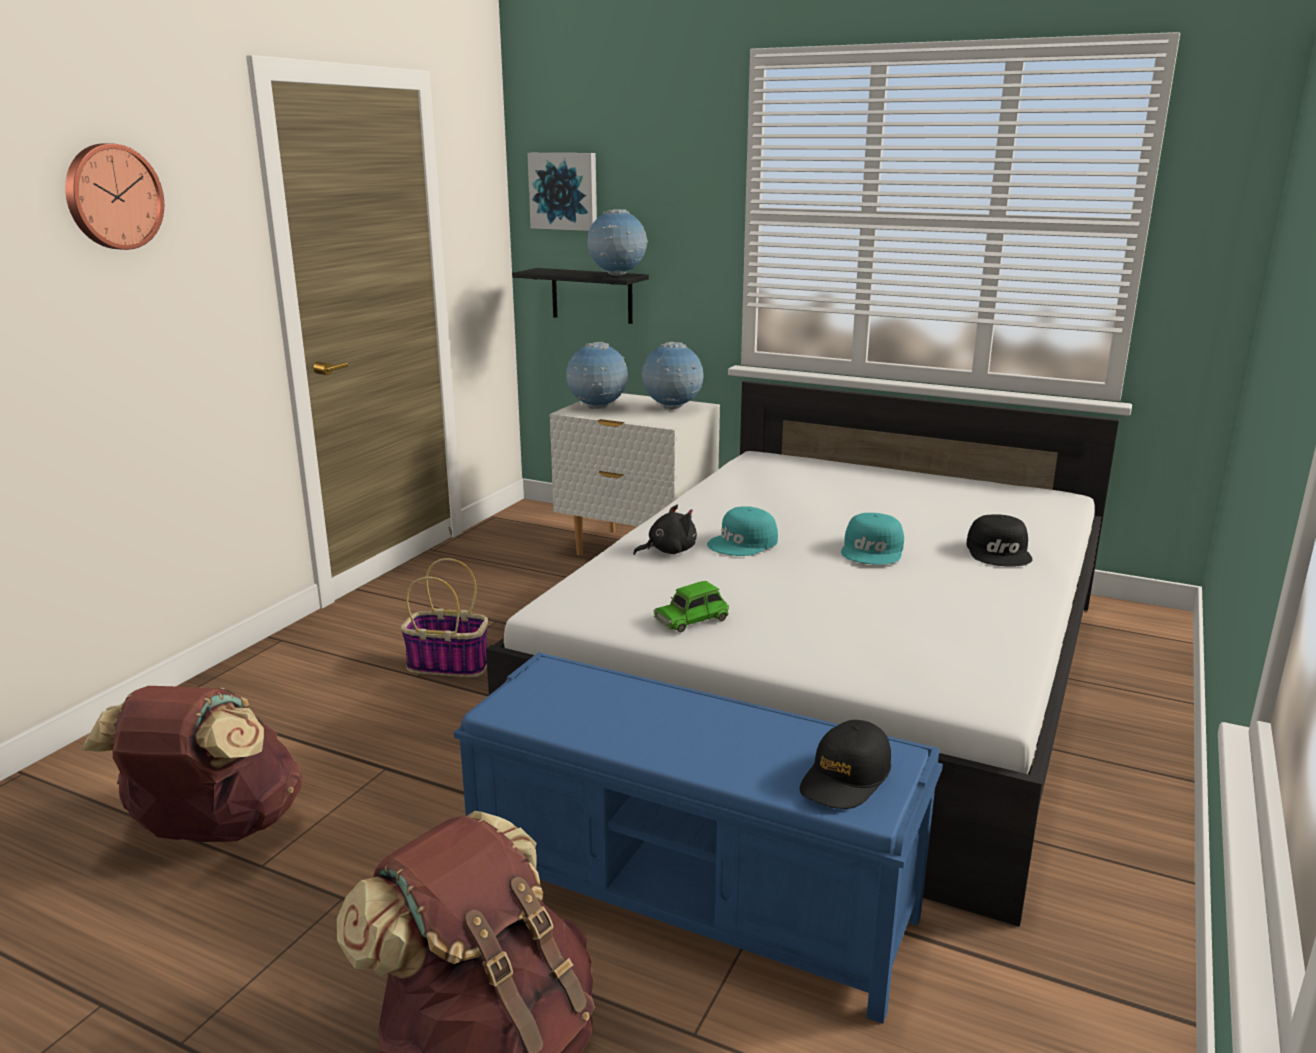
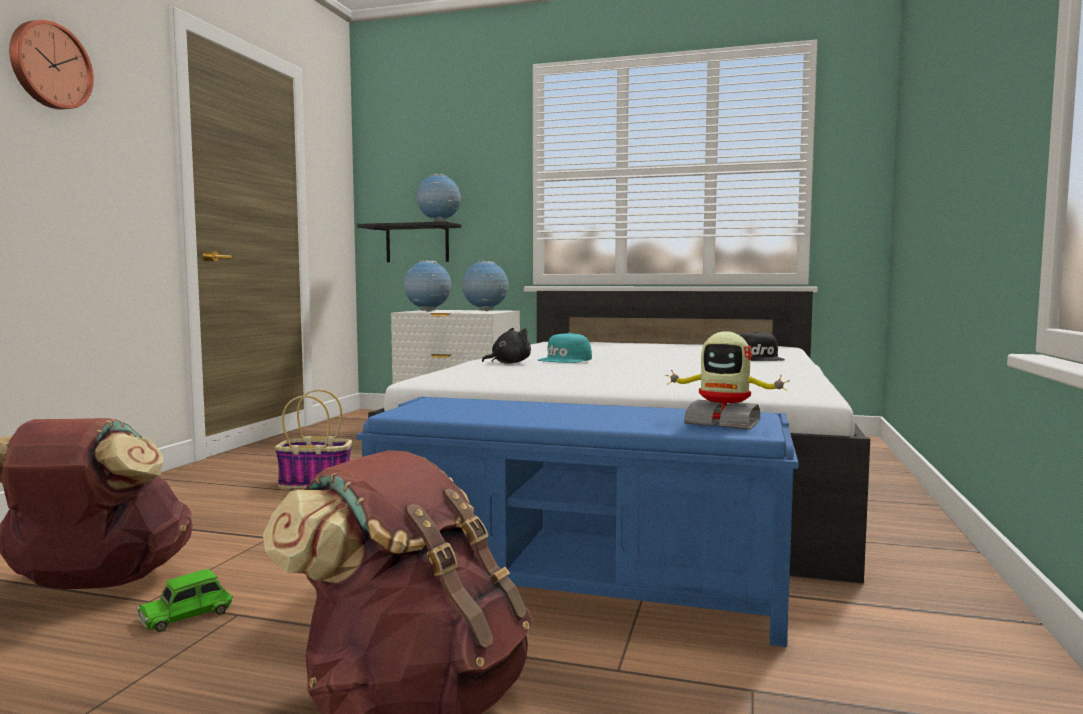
camera: 10 degrees left, 15 degrees down
(564, 191) = (397, 169): picture -> none
(692, 618) = (545, 378): green toy car -> green toy car (186, 614)
(845, 778) = (723, 423): black cap -> toy robot
(873, 550) = (667, 358): turquoise cap -> none

